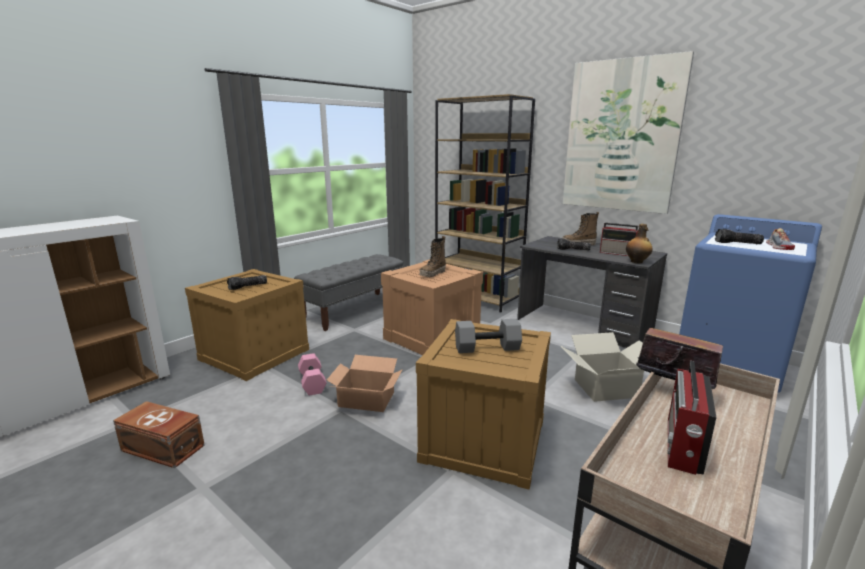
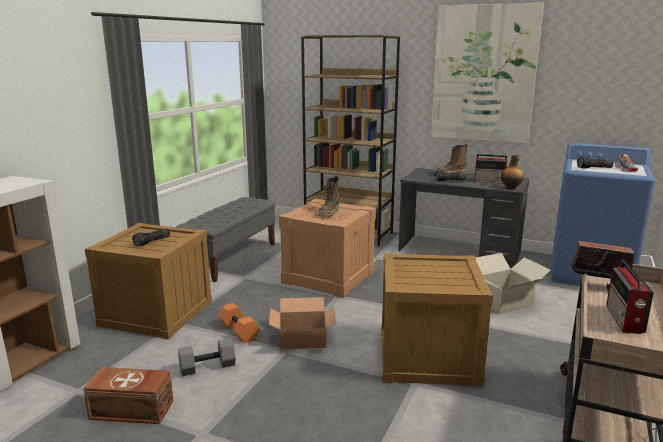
camera: 15 degrees left, 0 degrees up
(311, 382) = (238, 332): pink dumbbell -> orange dumbbell
(486, 348) = (432, 274): grey dumbbell -> grey dumbbell (207, 367)

